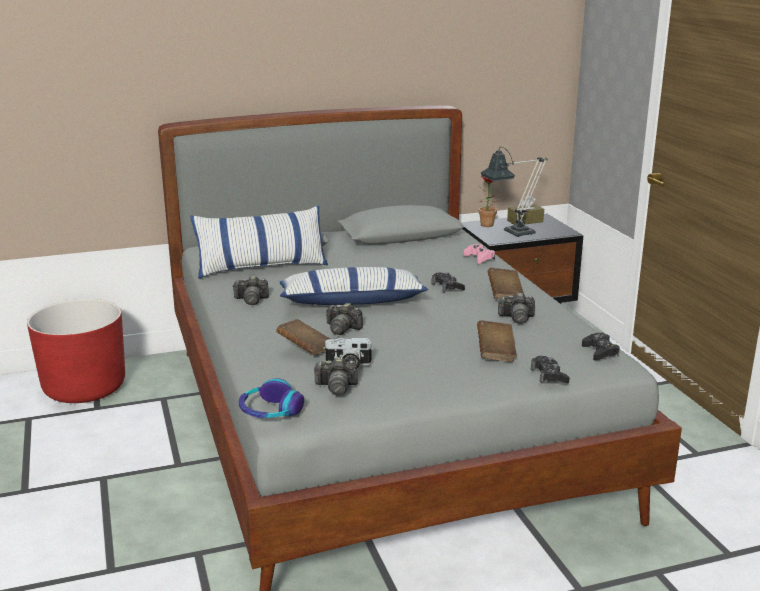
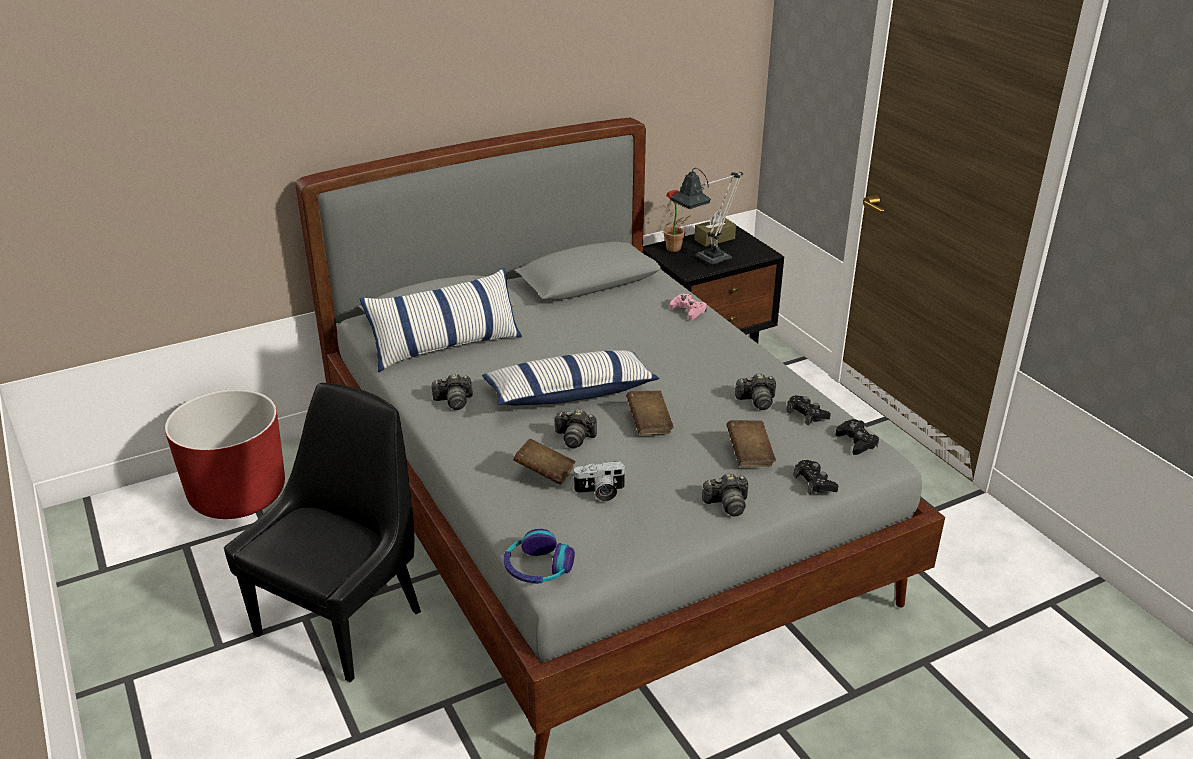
camera: 10 degrees left, 10 degrees up
(134, 482) = (343, 619): none -> black chair
(336, 387) = (598, 526): camera -> camera (727, 504)
(447, 287) = (668, 360): black game controller -> black game controller (807, 414)
(505, 295) = (734, 367): brown book -> brown book (649, 423)

